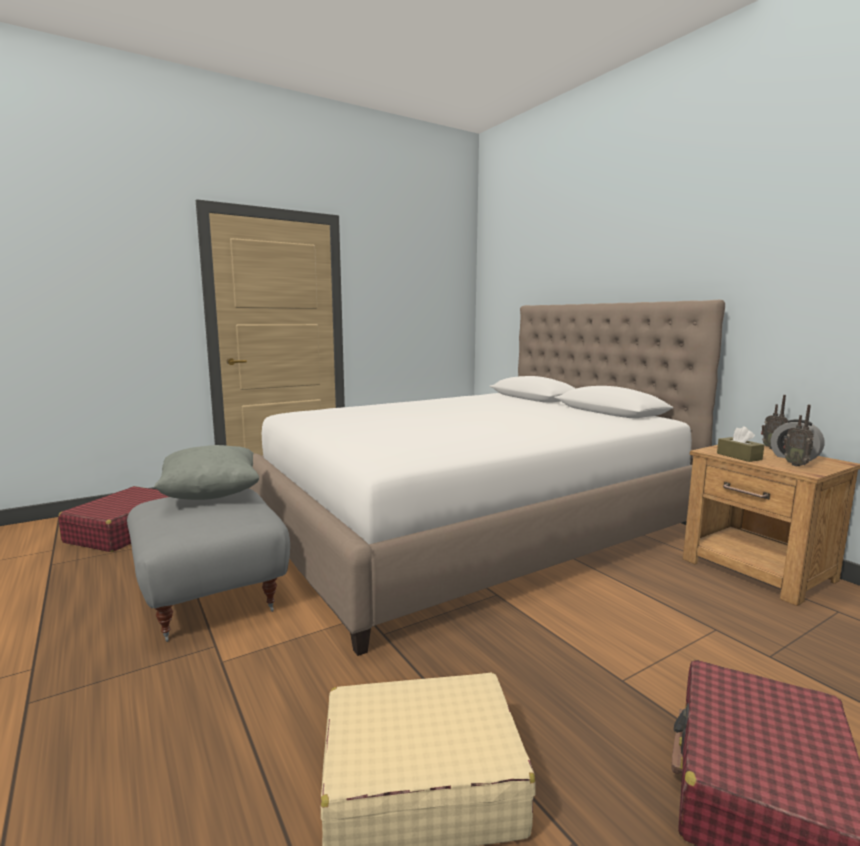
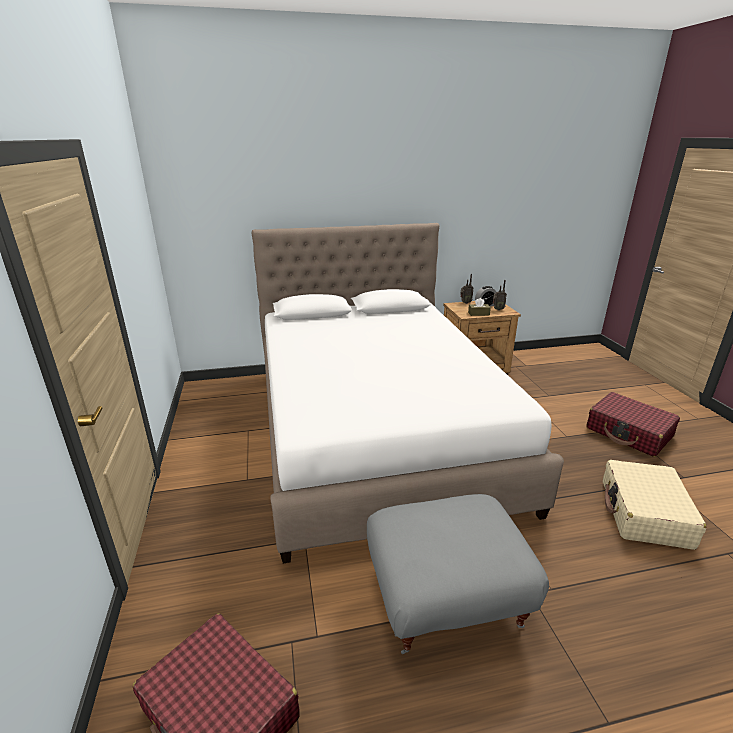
camera: 70 degrees left, 15 degrees up
(211, 495) = (416, 530): grey pillow -> none

